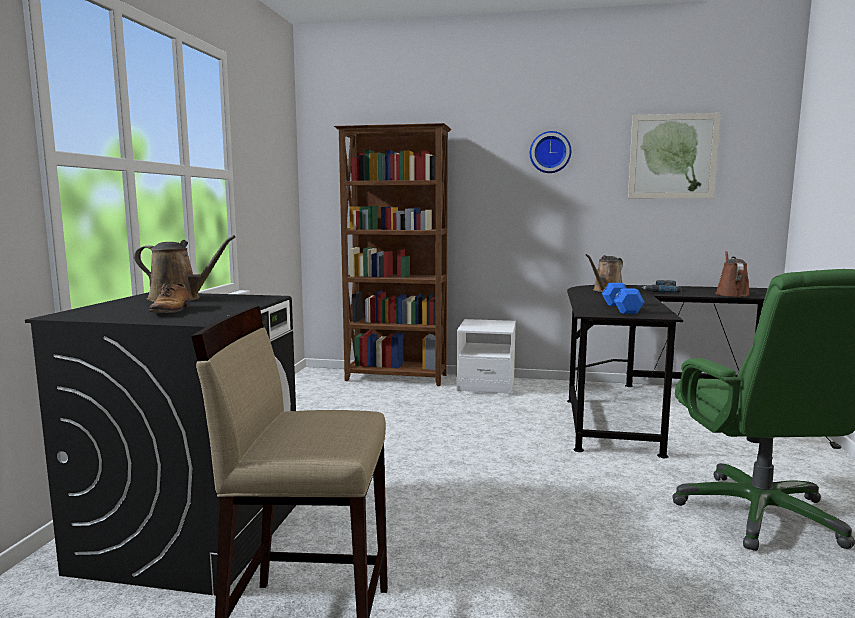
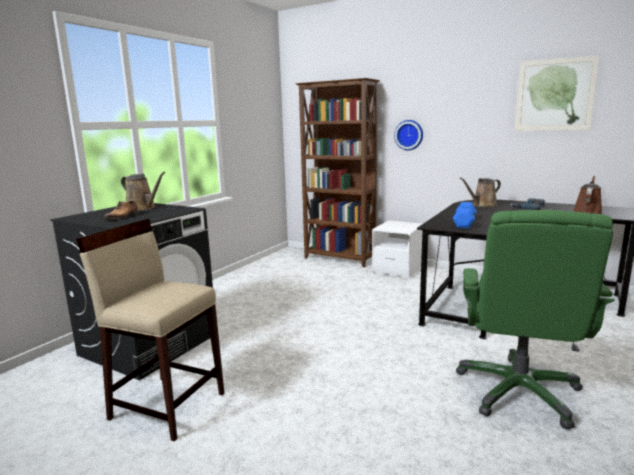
camera: 20 degrees right, 5 degrees up
(550, 152) = (453, 95): wall clock -> wall clock (409, 135)

